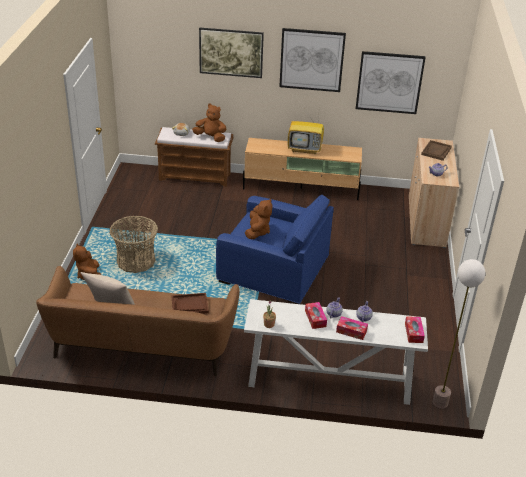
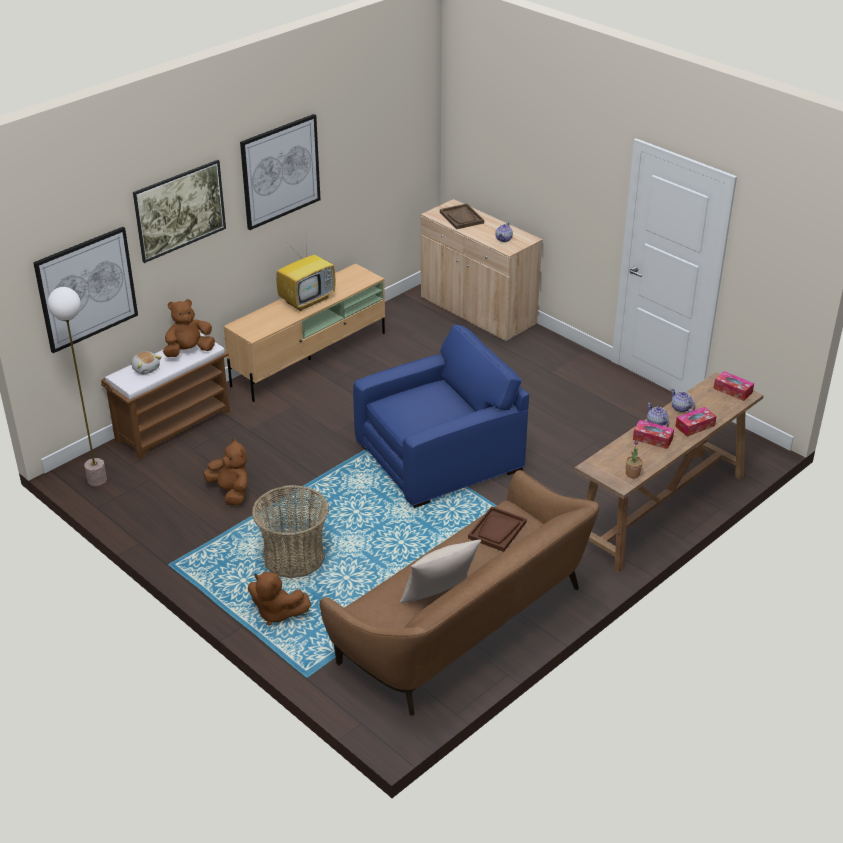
camera: 50 degrees left, 0 degrees up
(257, 232) = (423, 414): brown plush toy -> brown plush toy (231, 492)
(328, 380) = (660, 510): white console table -> brown console table
(389, 82) = (369, 159): picture -> picture (86, 289)
(440, 403) = (757, 456): floor lamp -> floor lamp (97, 480)

